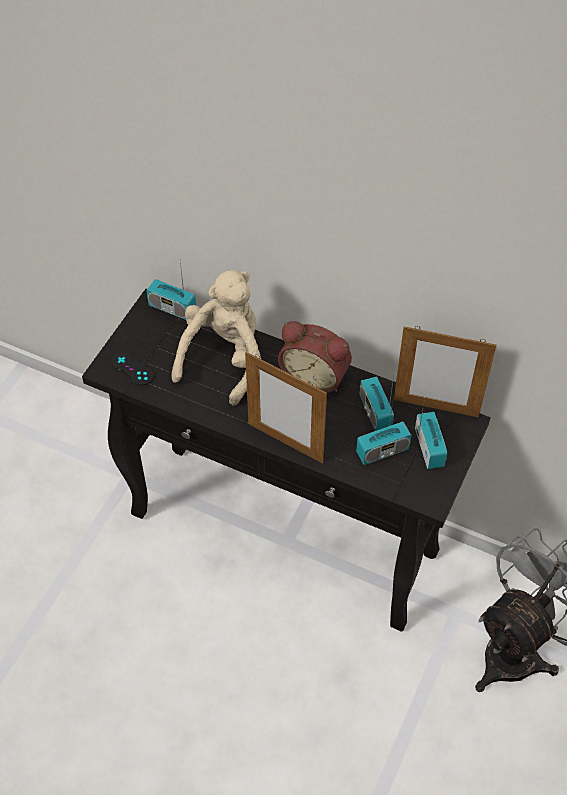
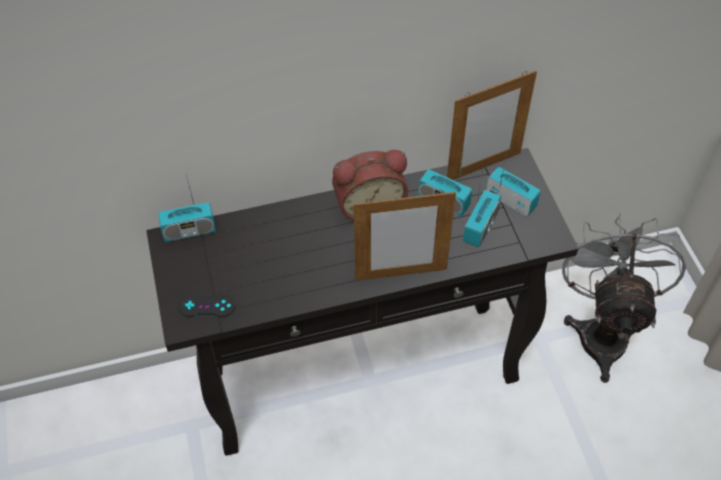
camera: 40 degrees left, 0 degrees up
(224, 358) = (279, 242): beige plush toy -> none

